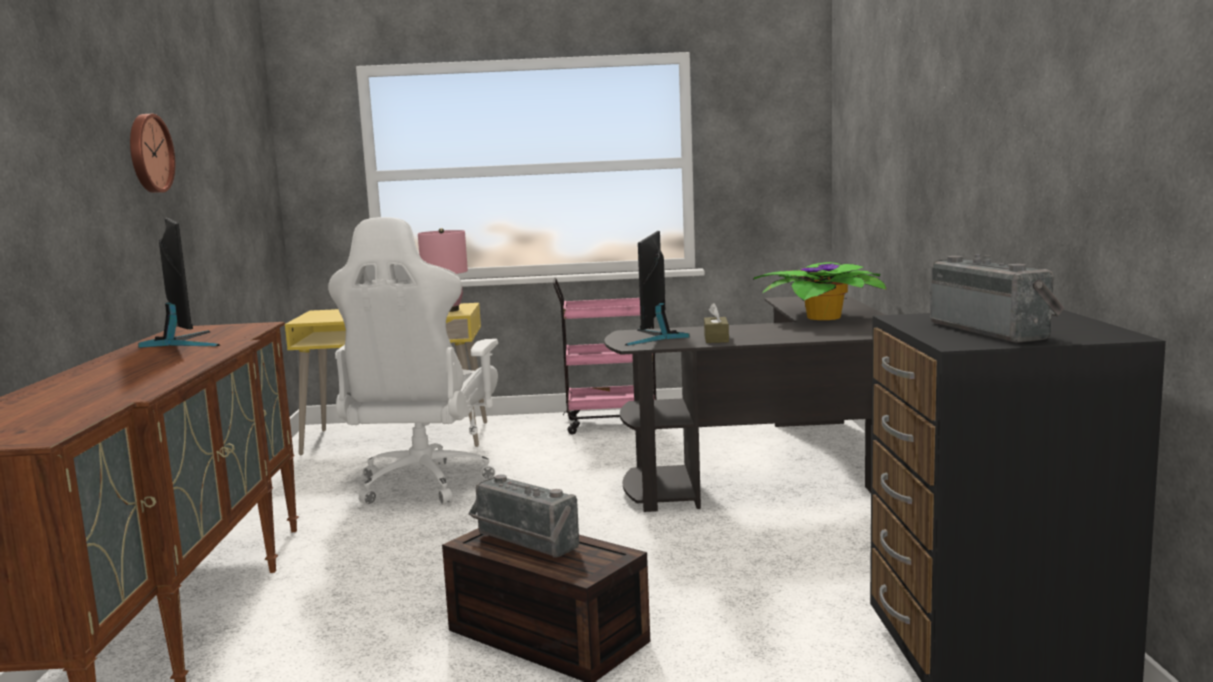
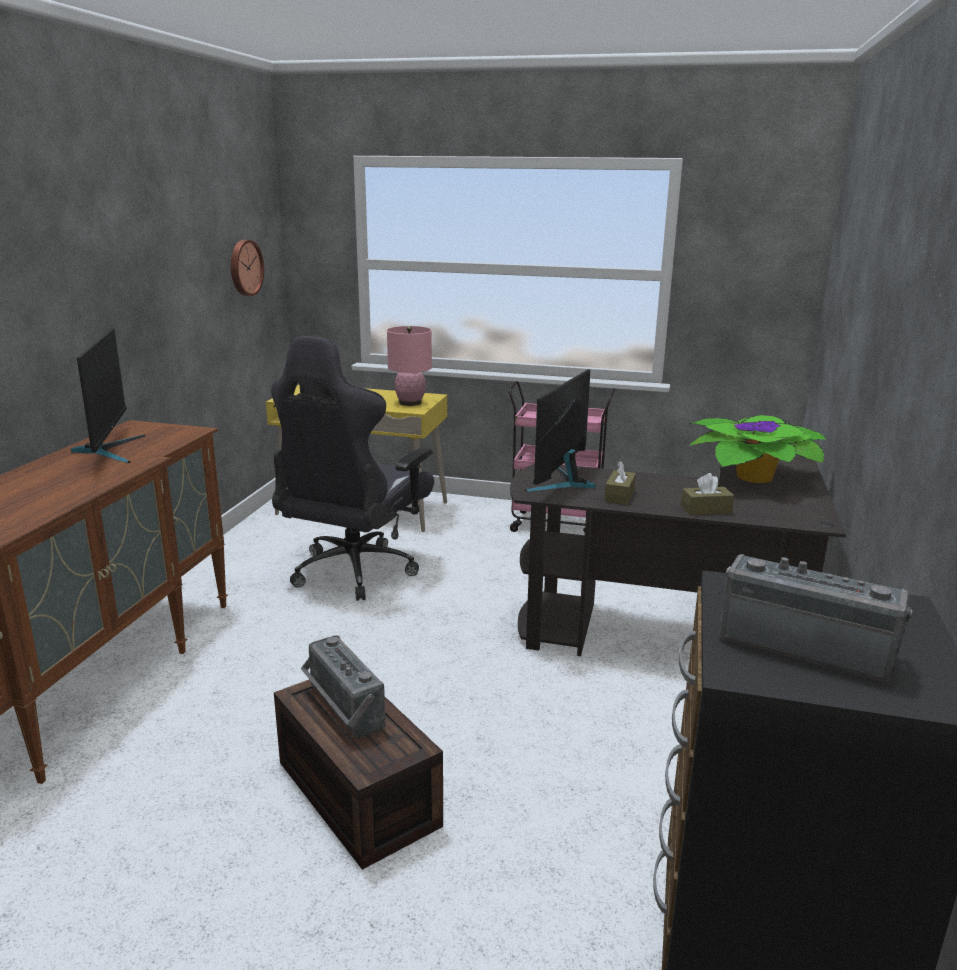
camera: 15 degrees right, 10 degrees up
(148, 153) = (108, 262): wall clock -> wall clock (244, 268)
(425, 482) = (357, 568): white office chair -> black office chair
(800, 337) = (706, 509): none -> brown tissue box
(993, 330) = (806, 646): radio -> radio turned 60 degrees counterclockwise

